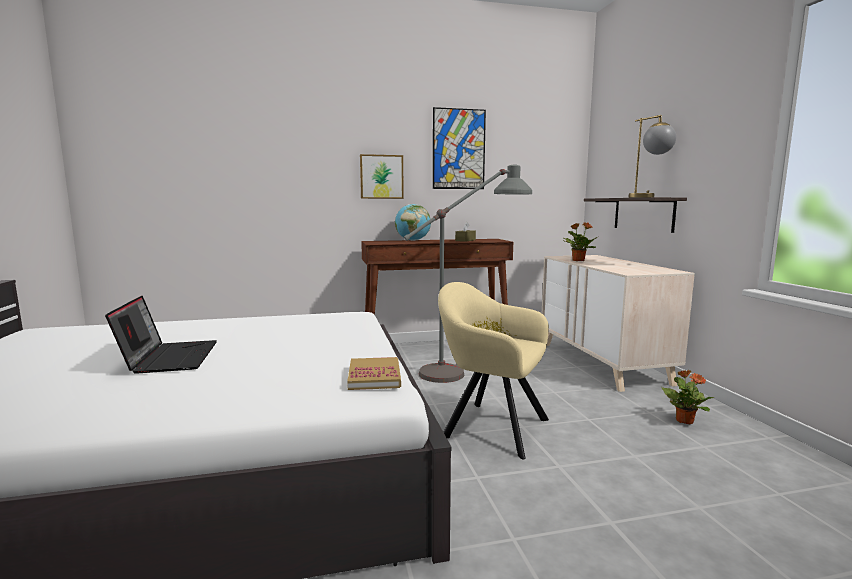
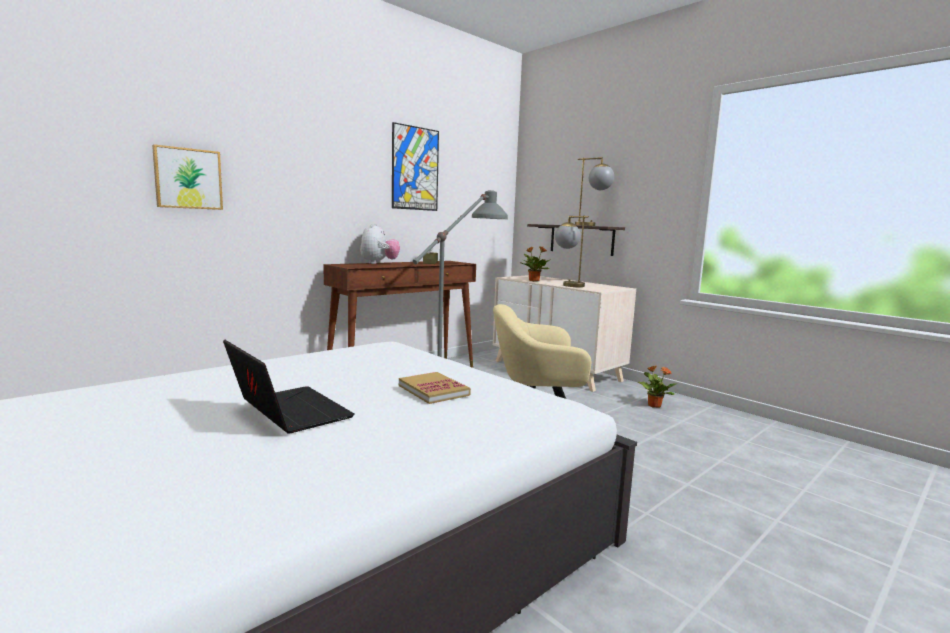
camera: 30 degrees left, 0 degrees up
(374, 376) = (535, 396): book -> book (433, 390)
(381, 177) = (342, 192): picture -> picture (188, 178)
(413, 240) = (379, 263): globe -> plush toy
(608, 266) = (568, 285): none -> table lamp

